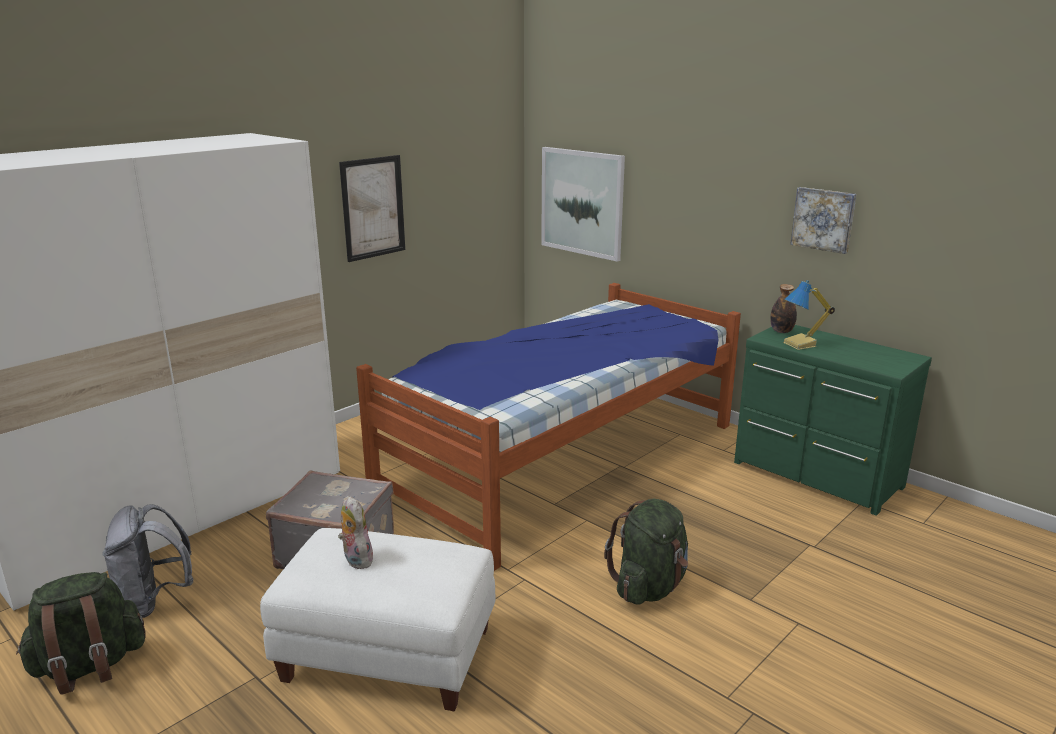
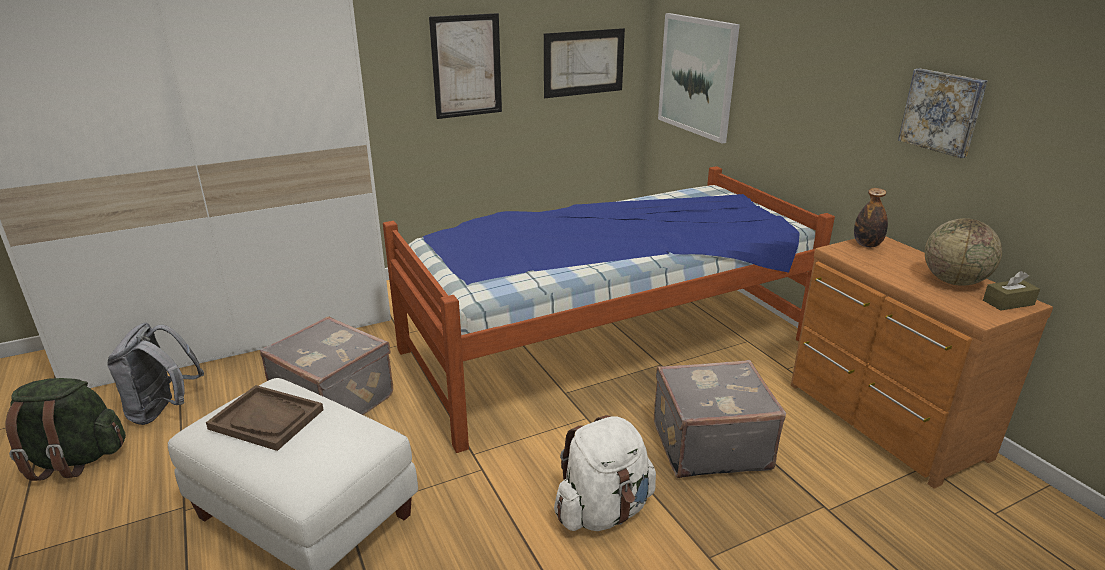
camera: 20 degrees right, 5 degrees up
(355, 559) = (267, 419): plush toy -> brown tray
(472, 197) = (584, 63): none -> picture
(649, 587) = (603, 511): green backpack -> white backpack
(699, 519) = (709, 444): none -> grey suitcase
(800, 345) = (878, 264): table lamp -> none
(816, 476) = (883, 421): green dresser -> brown dresser
(859, 349) = (953, 281): none -> globe
(903, 358) = (1008, 302): none -> brown tissue box

